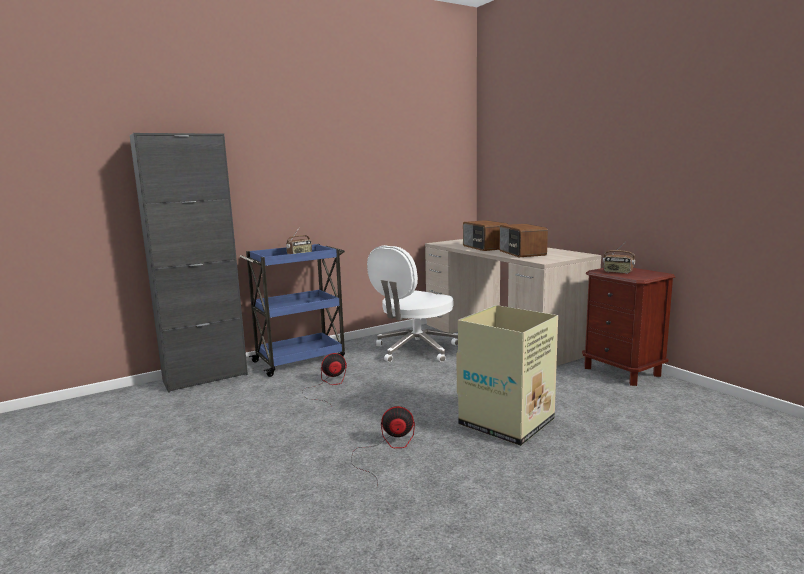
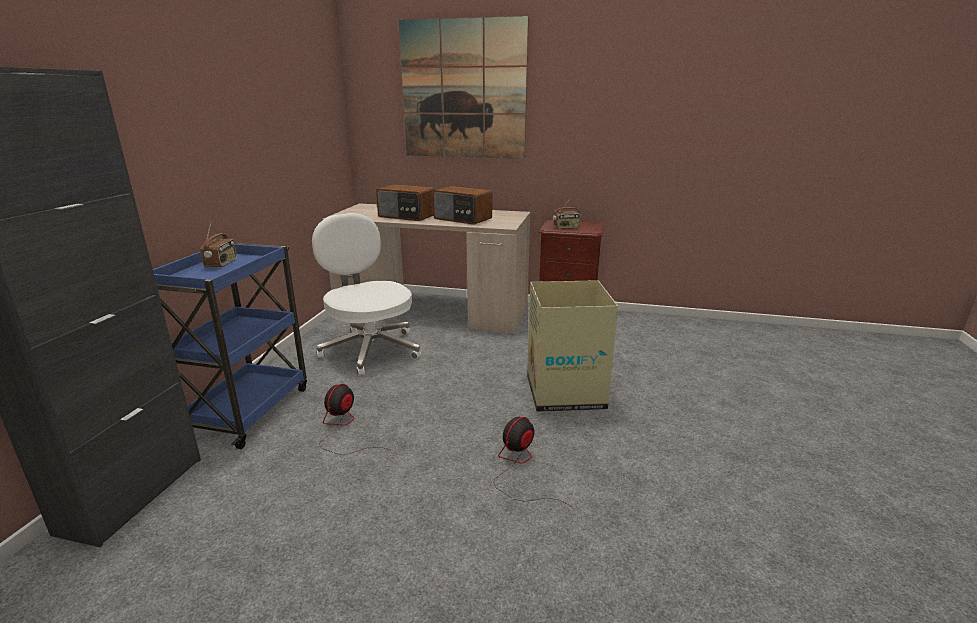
camera: 45 degrees left, 10 degrees up
(415, 350) = (370, 349): white office chair -> white office chair turned 150 degrees clockwise
(553, 138) = (463, 90): none -> picture

